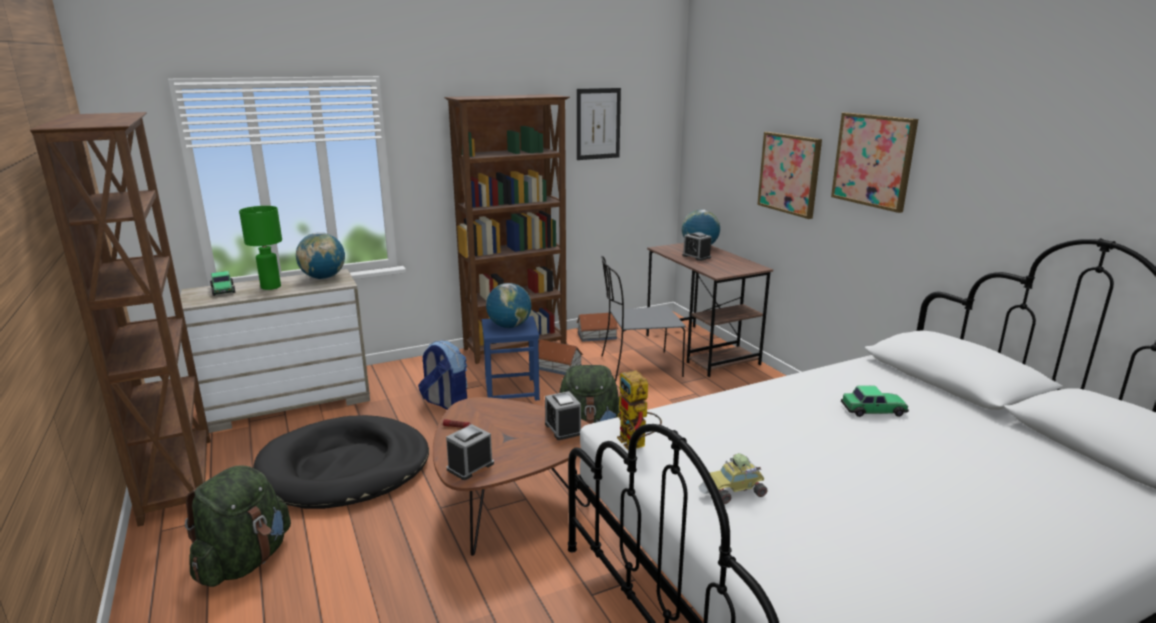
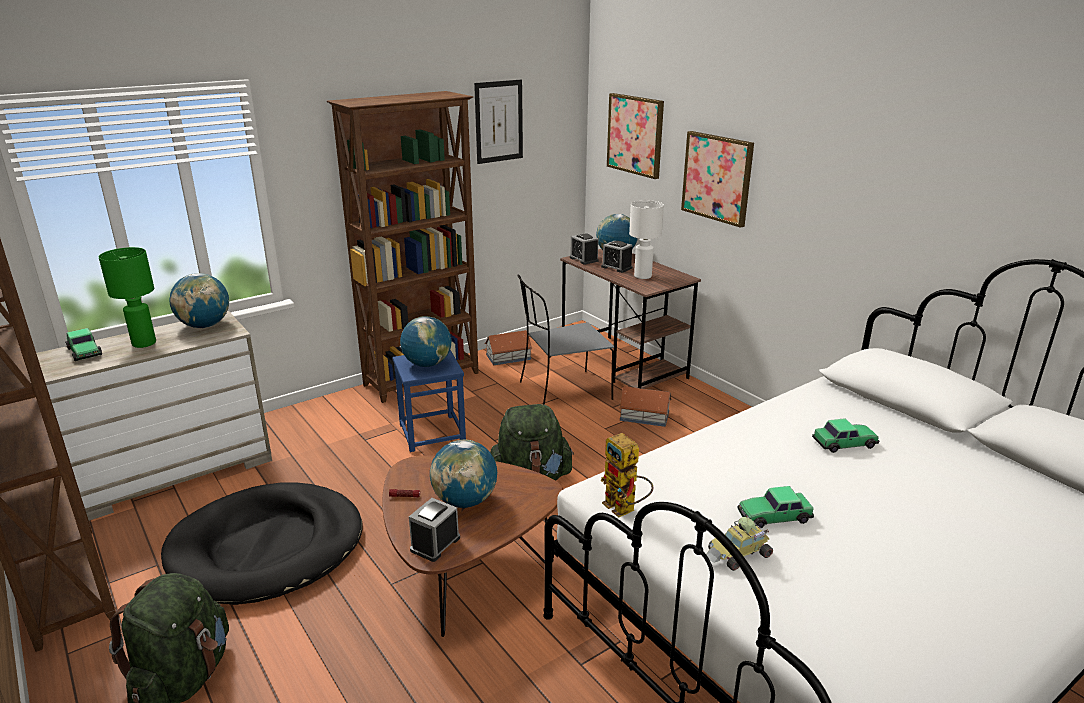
camera: 10 degrees left, 5 degrees up
(445, 404) = (361, 456): backpack -> none
(508, 435) = (465, 501): none -> globe
(558, 367) = (475, 399): toy house -> toy house (644, 416)
(563, 429) = (522, 486): alarm clock -> alarm clock (584, 259)
(718, 264) = (643, 276): none -> white table lamp
(780, 463) = (774, 516): none -> toy car
(873, 160) = (812, 168): picture -> picture (635, 135)

